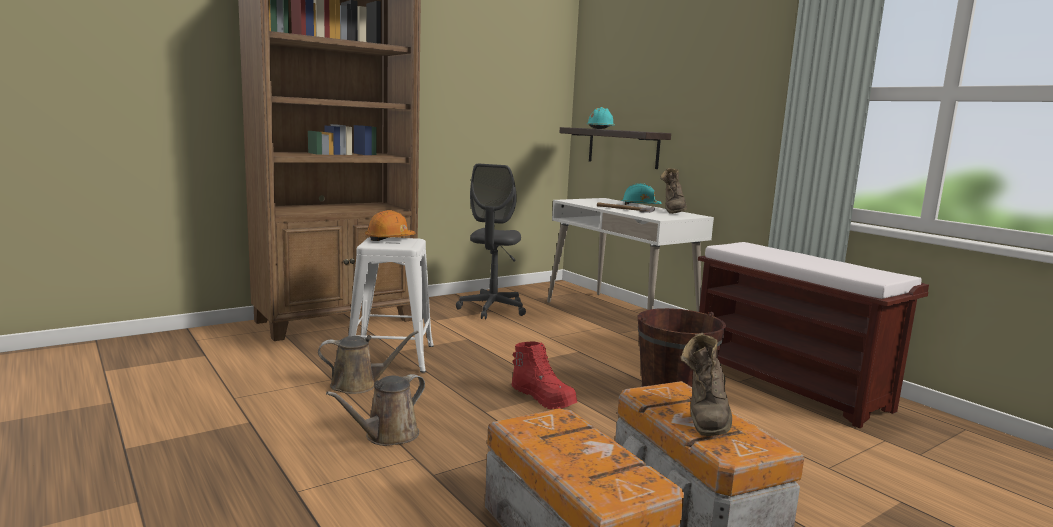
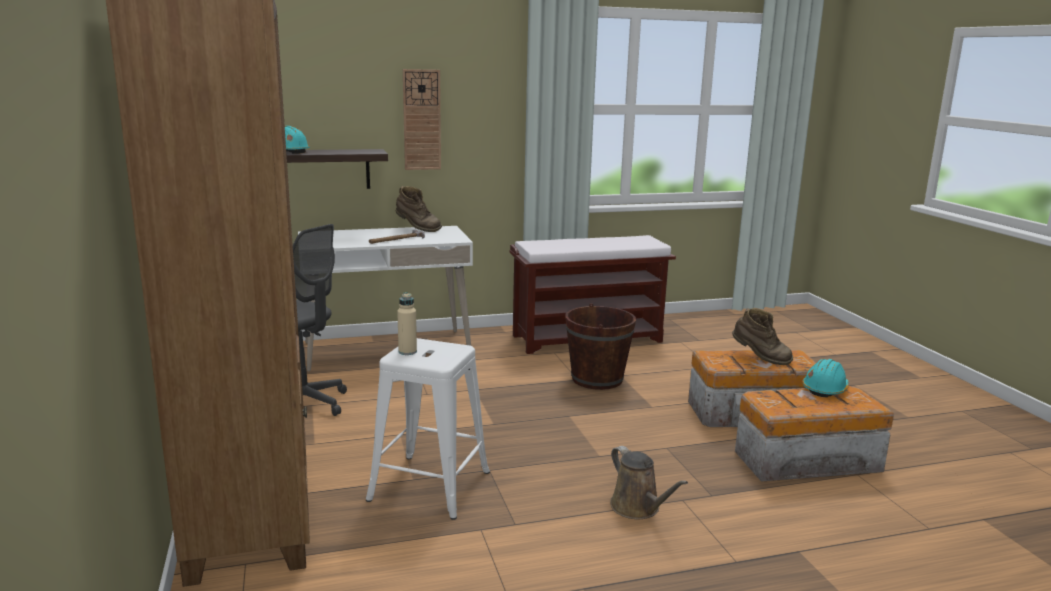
camera: 70 degrees left, 5 degrees up
(359, 385) = (507, 513): brown watering can -> none
(389, 239) = (407, 352): orange hard hat -> beige bottle
(543, 398) = (580, 426): red boot -> none
(640, 205) = (373, 231): turquoise hard hat -> turquoise hard hat (825, 389)
(703, 106) = (422, 120): none -> wall clock

